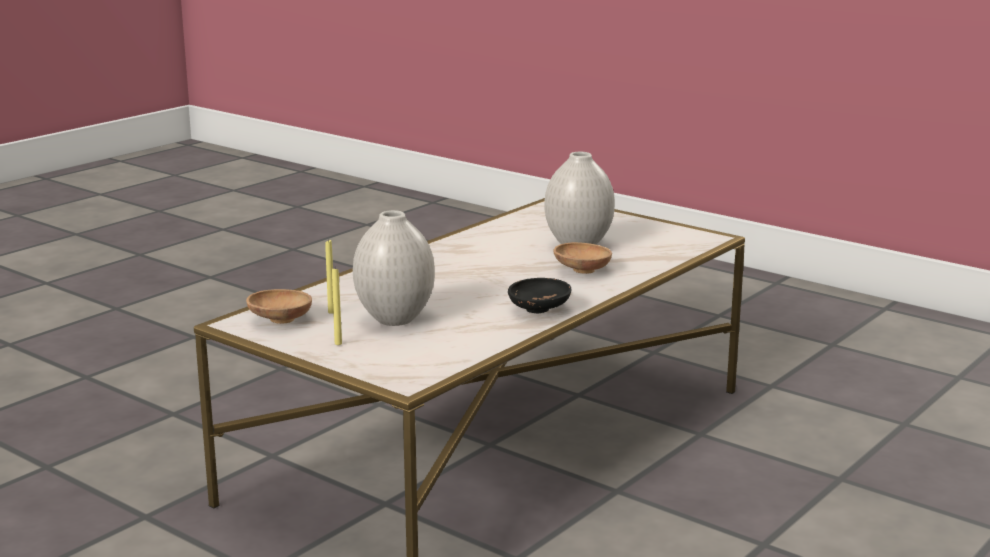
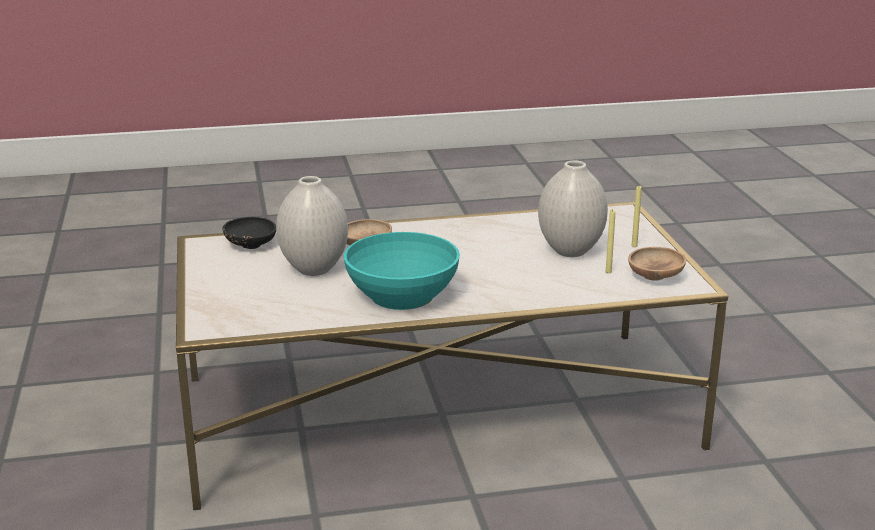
camera: 140 degrees left, 5 degrees up
(474, 250) = (402, 295): none -> turquoise bowl
(539, 310) = (462, 227): black bowl -> black bowl (250, 244)

